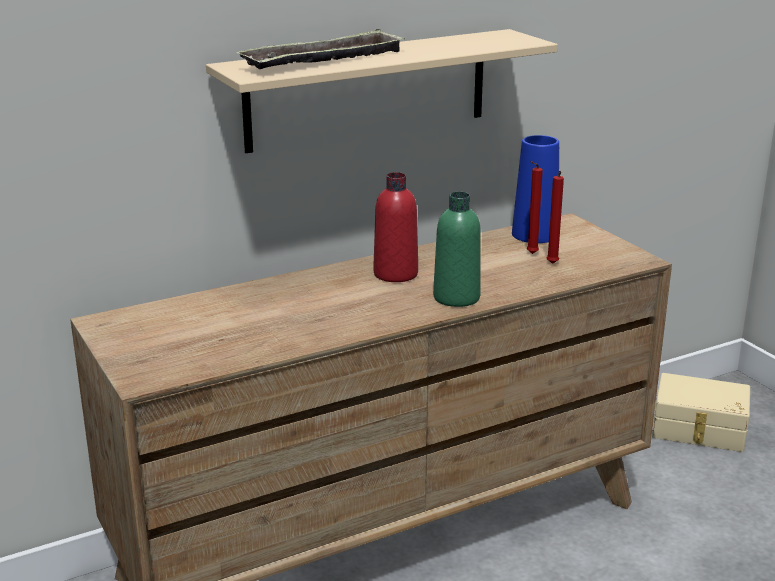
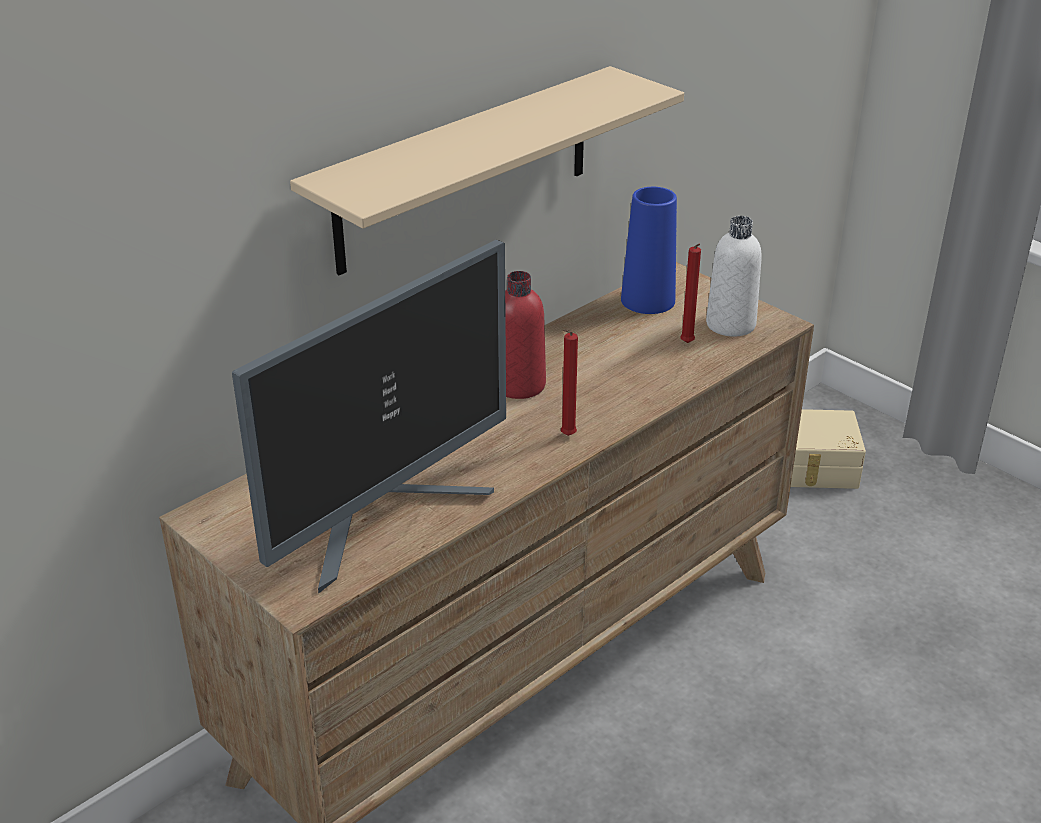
camera: 15 degrees left, 10 degrees up
(239, 339) = (386, 516): none -> monitor
(324, 60) = (434, 157): tray -> none
(456, 297) = (605, 411): green bottle -> none
(530, 254) = (657, 332): red candle -> red candle (566, 437)
(597, 256) = (730, 324): none -> white bottle

